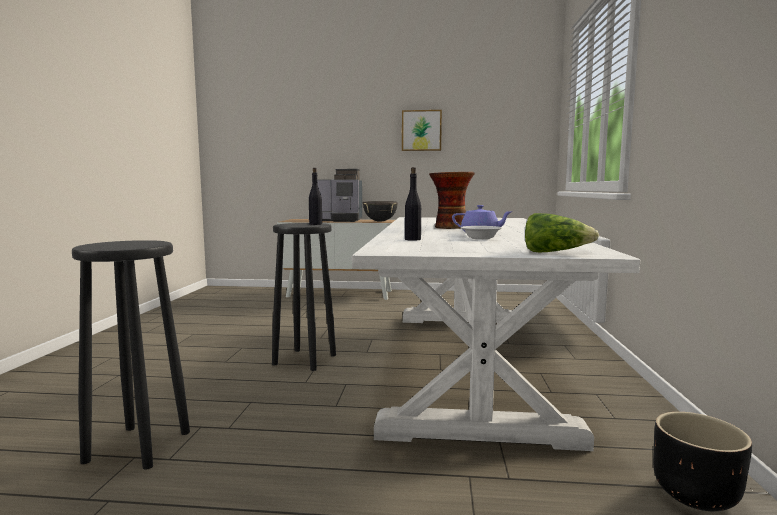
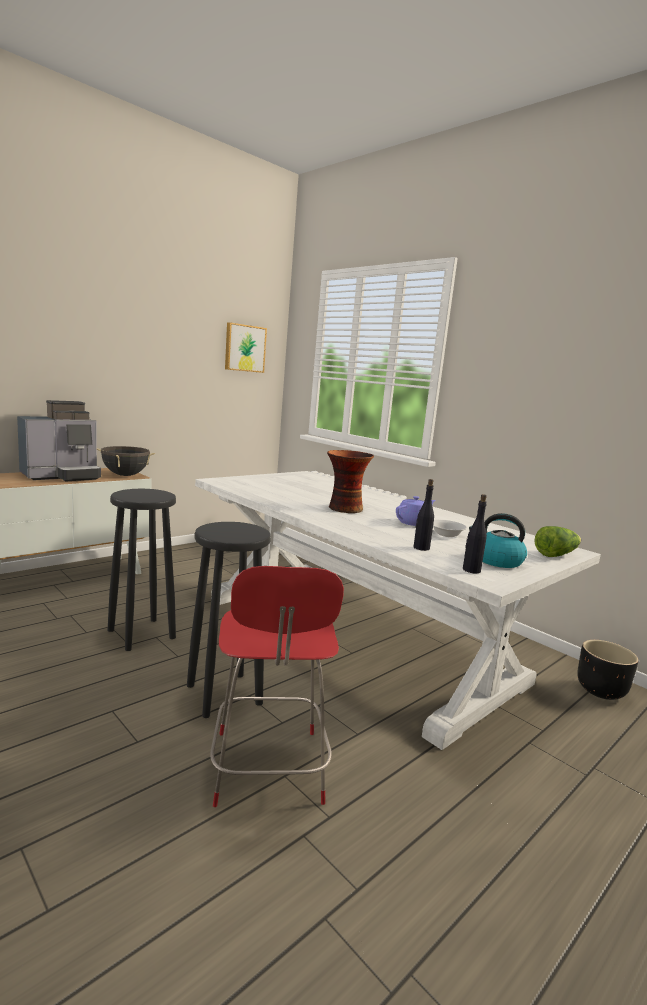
camera: 50 degrees left, 5 degrees up
(139, 446) = (299, 904): black stool -> black stool (141, 633)
(249, 396) = (268, 770): none -> red chair
(315, 224) = (245, 528): black bottle -> black bottle (471, 570)
(421, 130) = (153, 353): picture -> picture (244, 348)
(452, 248) = (496, 560): none -> kettle

